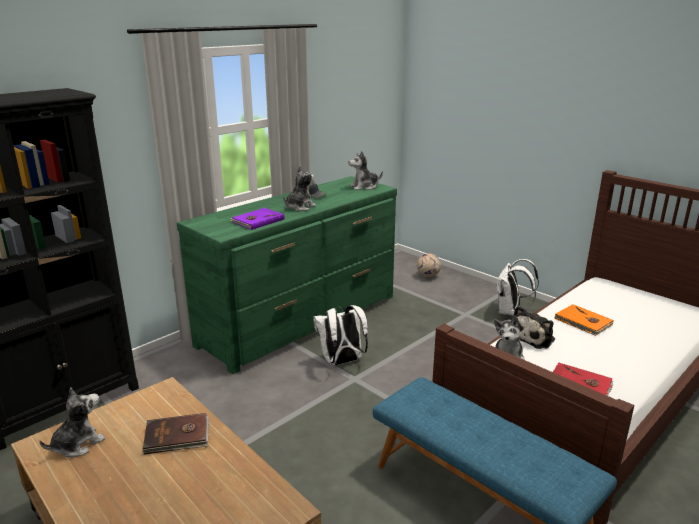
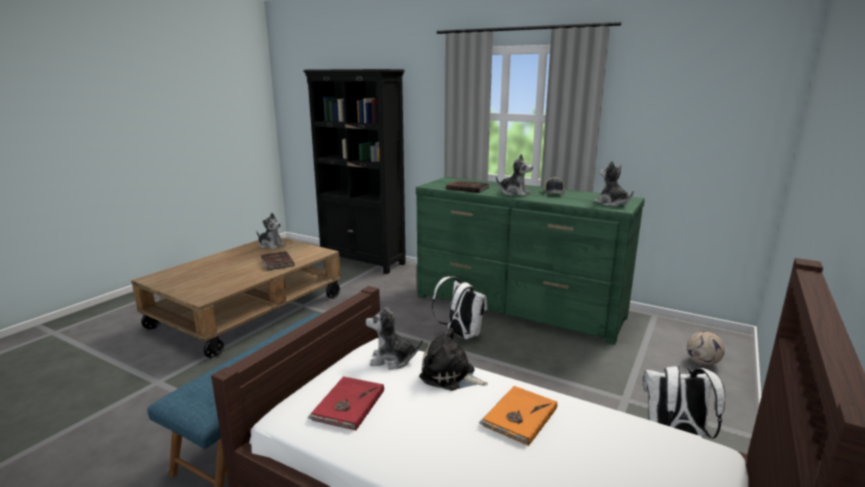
camera: 75 degrees right, 5 degrees down
(257, 221) = (467, 188): purple book -> brown book

